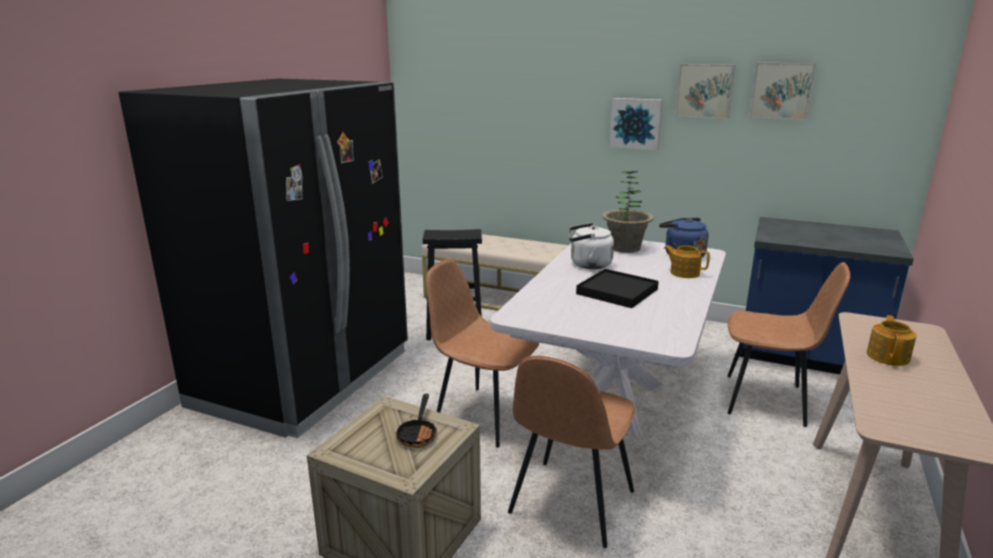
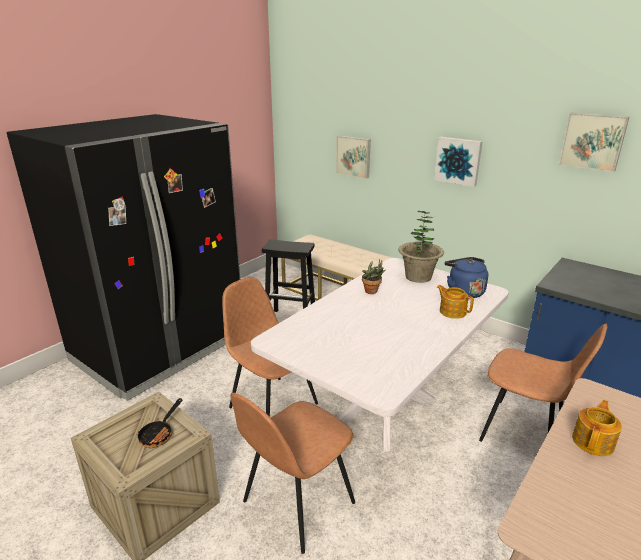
camera: 15 degrees right, 5 degrees up
(588, 265) = (372, 292): white kettle -> potted plant
(617, 291) = (377, 325): black tray -> none
(704, 90) = (520, 136): picture -> picture (354, 156)

